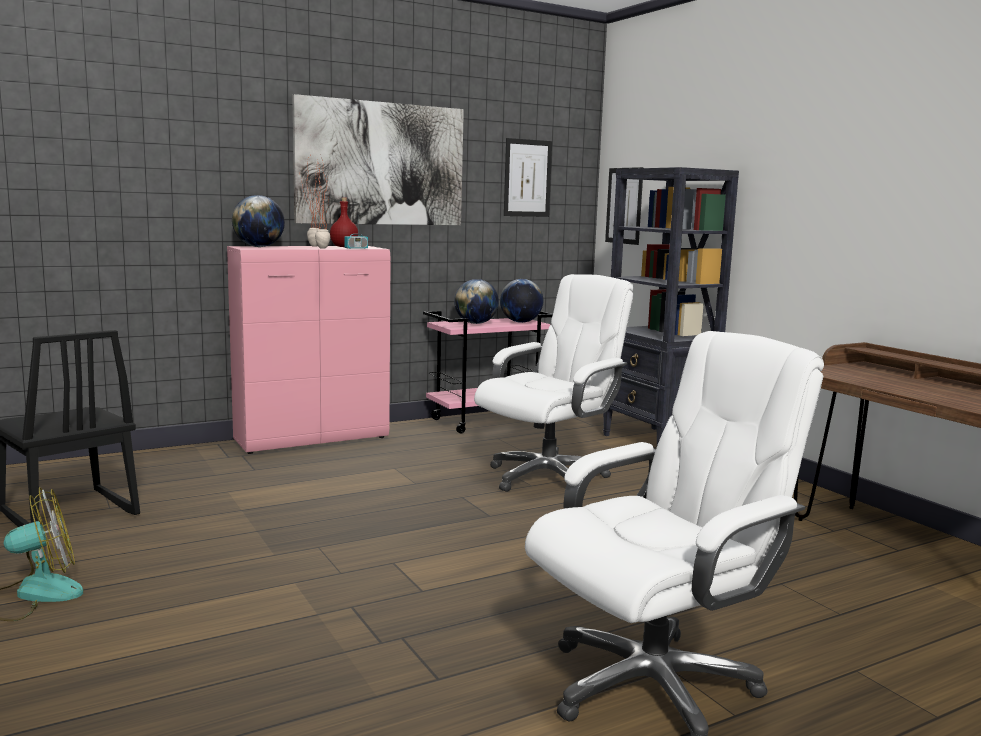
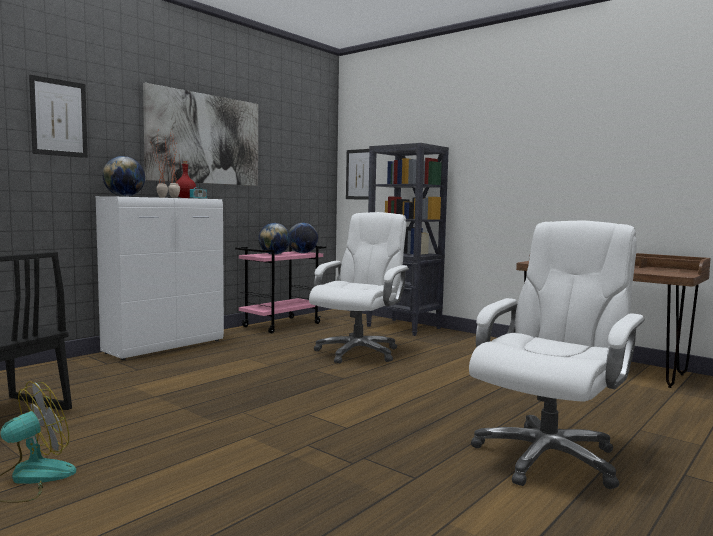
camera: 20 degrees left, 5 degrees down
(313, 439) = (166, 346): pink cabinet -> white cabinet
(527, 178) = (297, 154): picture -> picture (59, 118)

